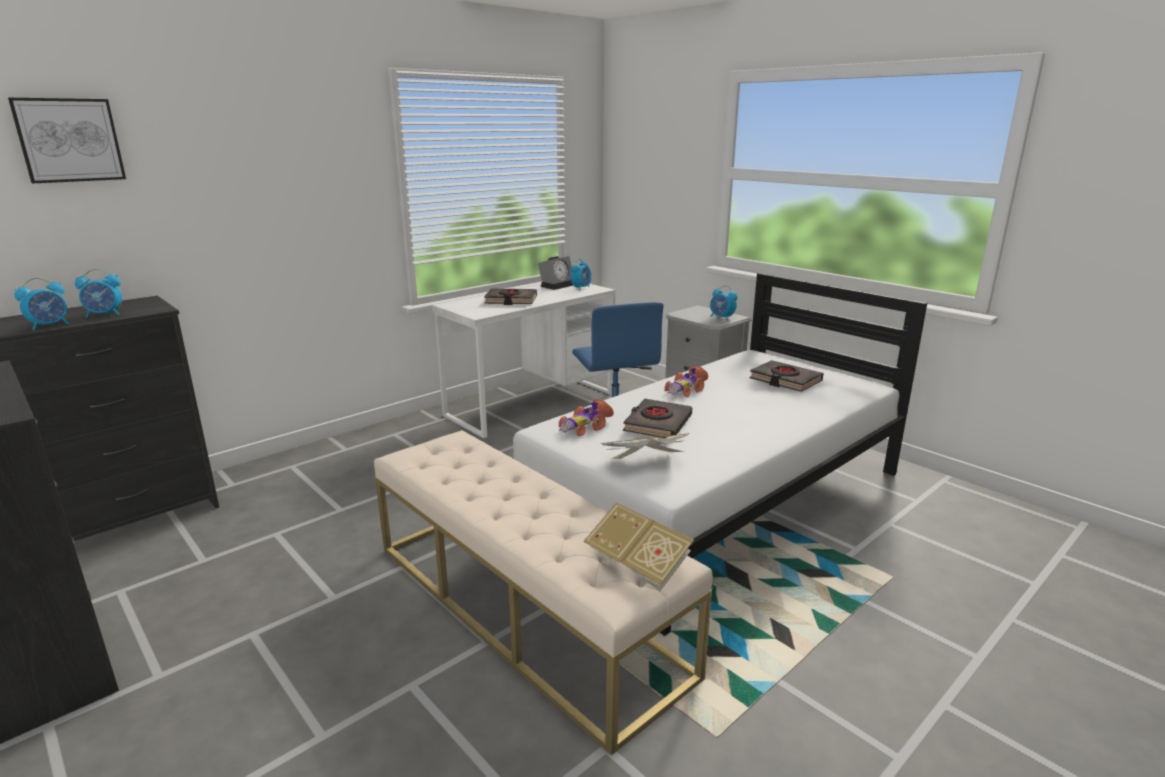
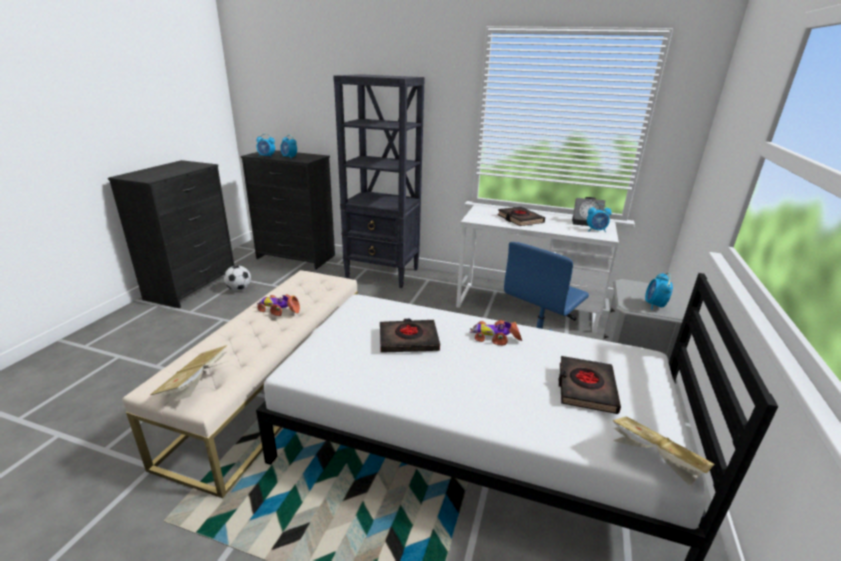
camera: 60 degrees right, 5 degrees up
(69, 140) = (307, 70): picture -> none
(158, 600) = (239, 289): none -> football
(329, 458) = (383, 274): none -> black bookcase
(585, 426) = (376, 312): toy car -> toy car (279, 309)
(644, 461) = (332, 349): book -> book (654, 463)

